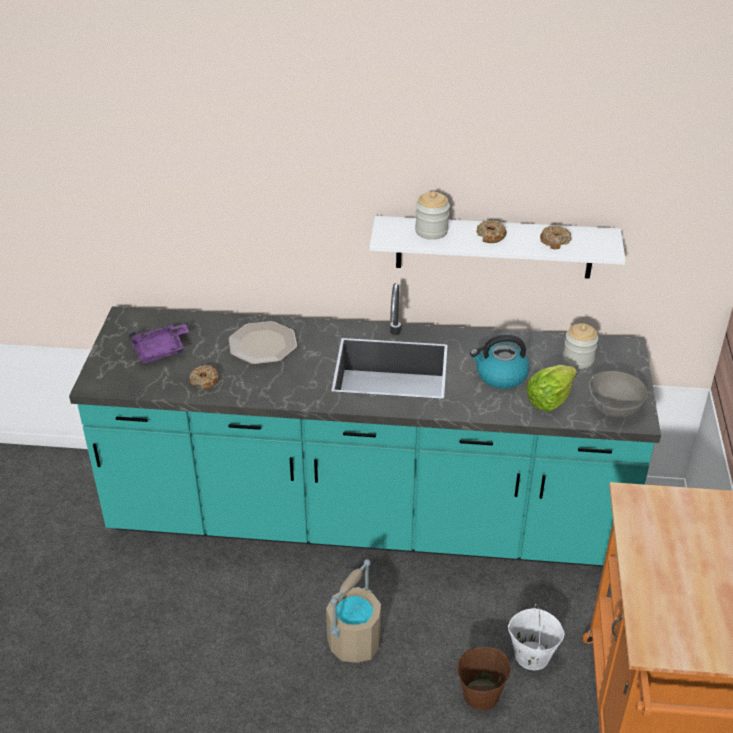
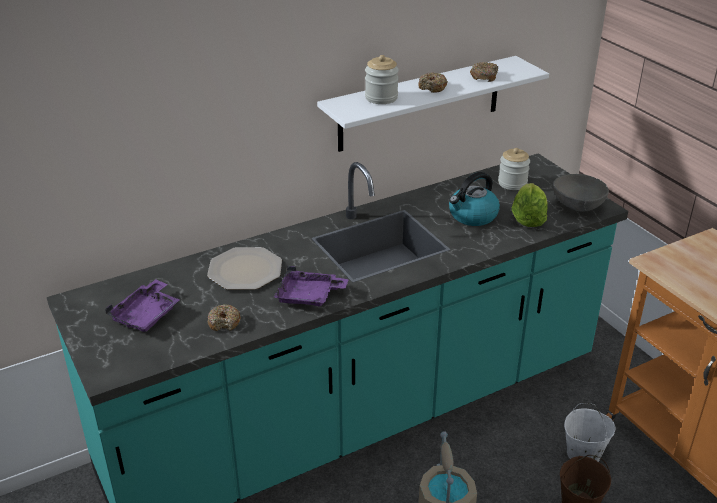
camera: 35 degrees left, 5 degrees down
(285, 388) = (309, 296): none -> purple tray

